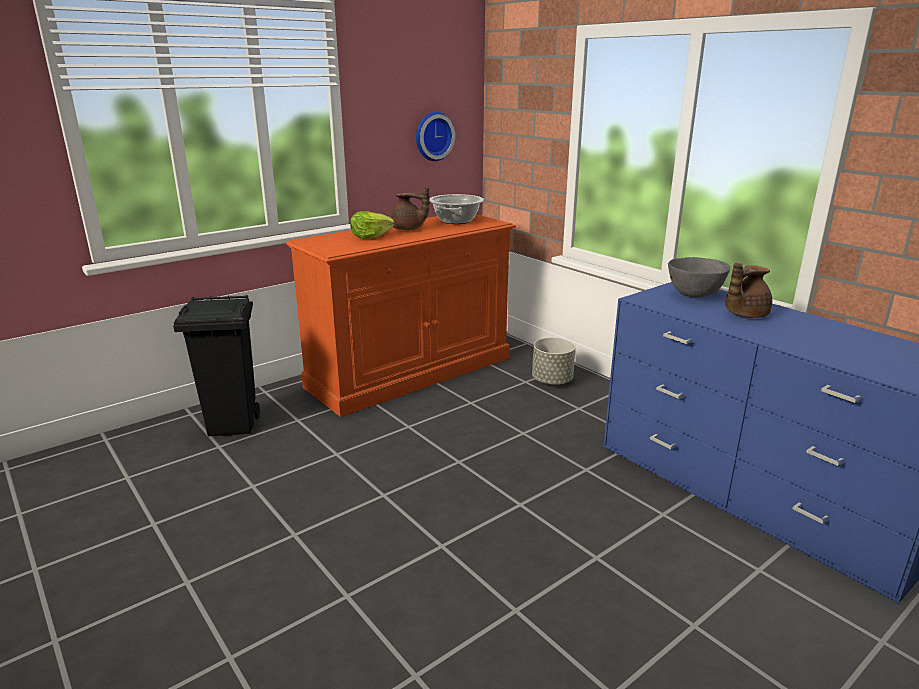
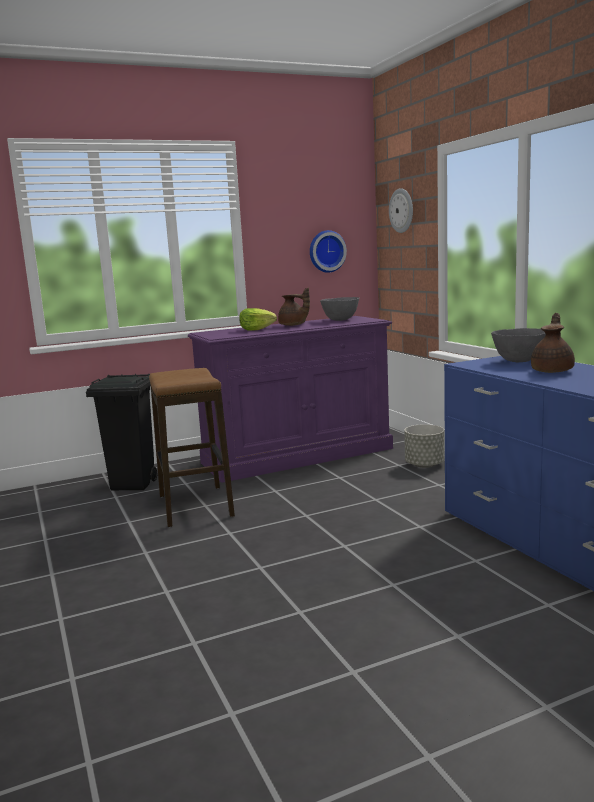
camera: 15 degrees right, 10 degrees down
(325, 455) = (195, 506): none -> stool
(412, 372) = (299, 455): orange cabinet -> purple cabinet
(456, 221) = (340, 320): cooking pot -> grey bowl
(521, 94) = (402, 210): none -> wall clock
(744, 314) = (553, 371): brown teapot -> brown teapot turned 135 degrees clockwise

